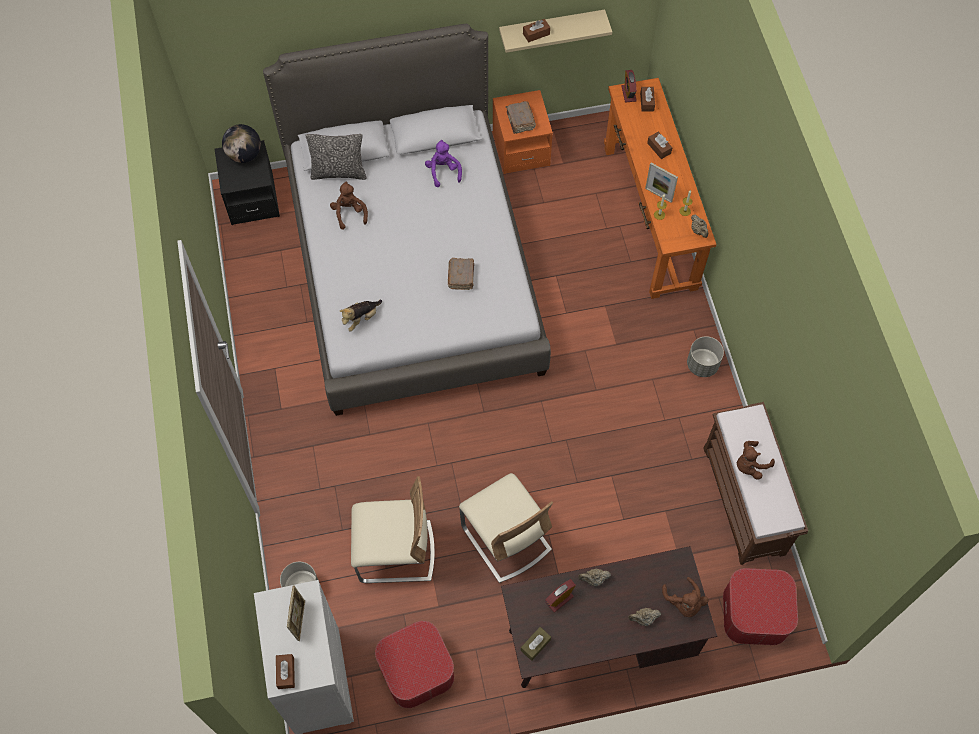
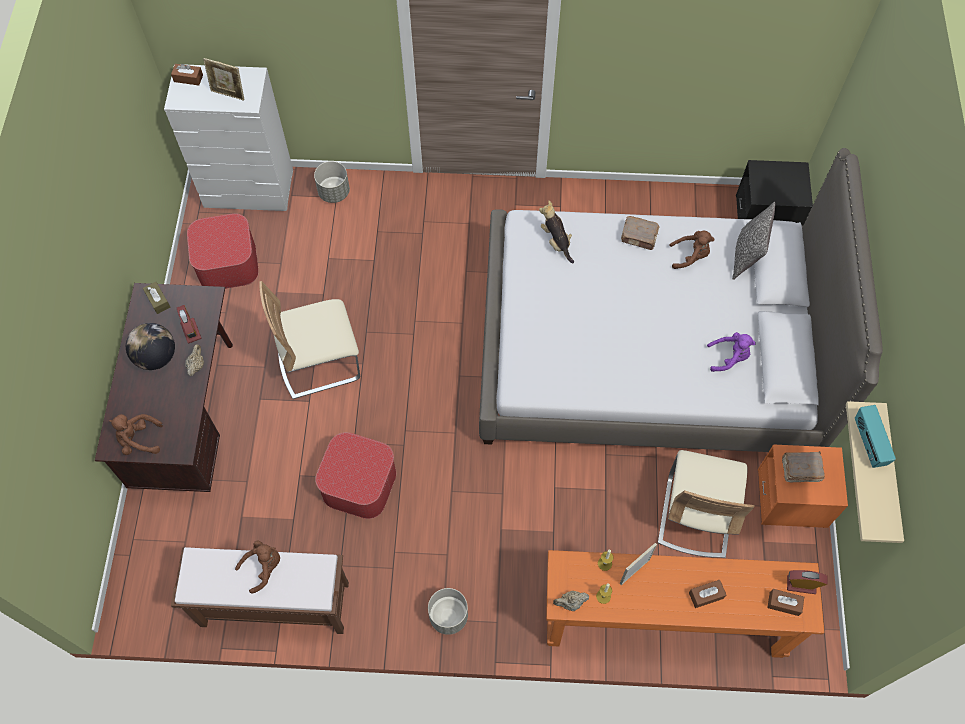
camera: 105 degrees right, 0 degrees up
(244, 155) = (795, 186): globe -> globe (156, 357)
(395, 552) = (340, 268): beige chair -> beige chair (696, 515)
(461, 276) = (584, 344): brown book -> brown book (639, 237)
(536, 34) = (868, 443): brown tissue box -> radio
(643, 619) = (140, 398): beige teapot -> none
(750, 465) = (263, 567): brown plush toy -> brown plush toy turned 75 degrees clockwise
(755, 613) = (154, 572): ottoman -> ottoman (359, 483)

